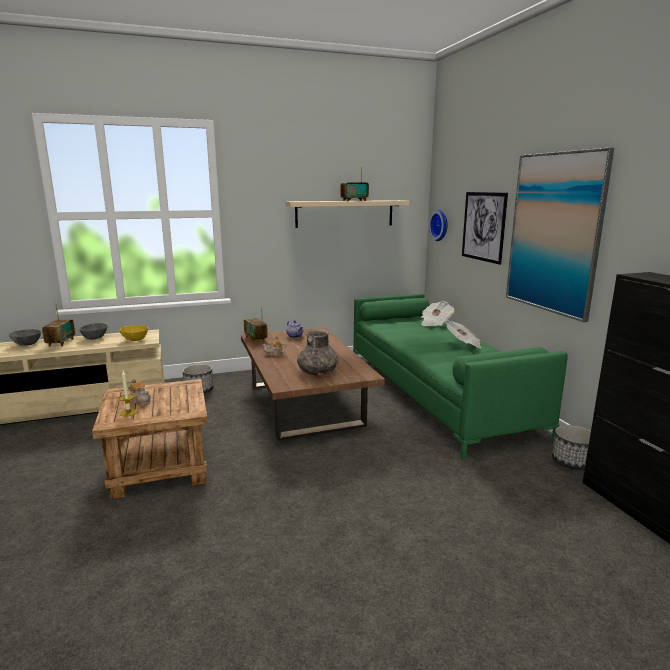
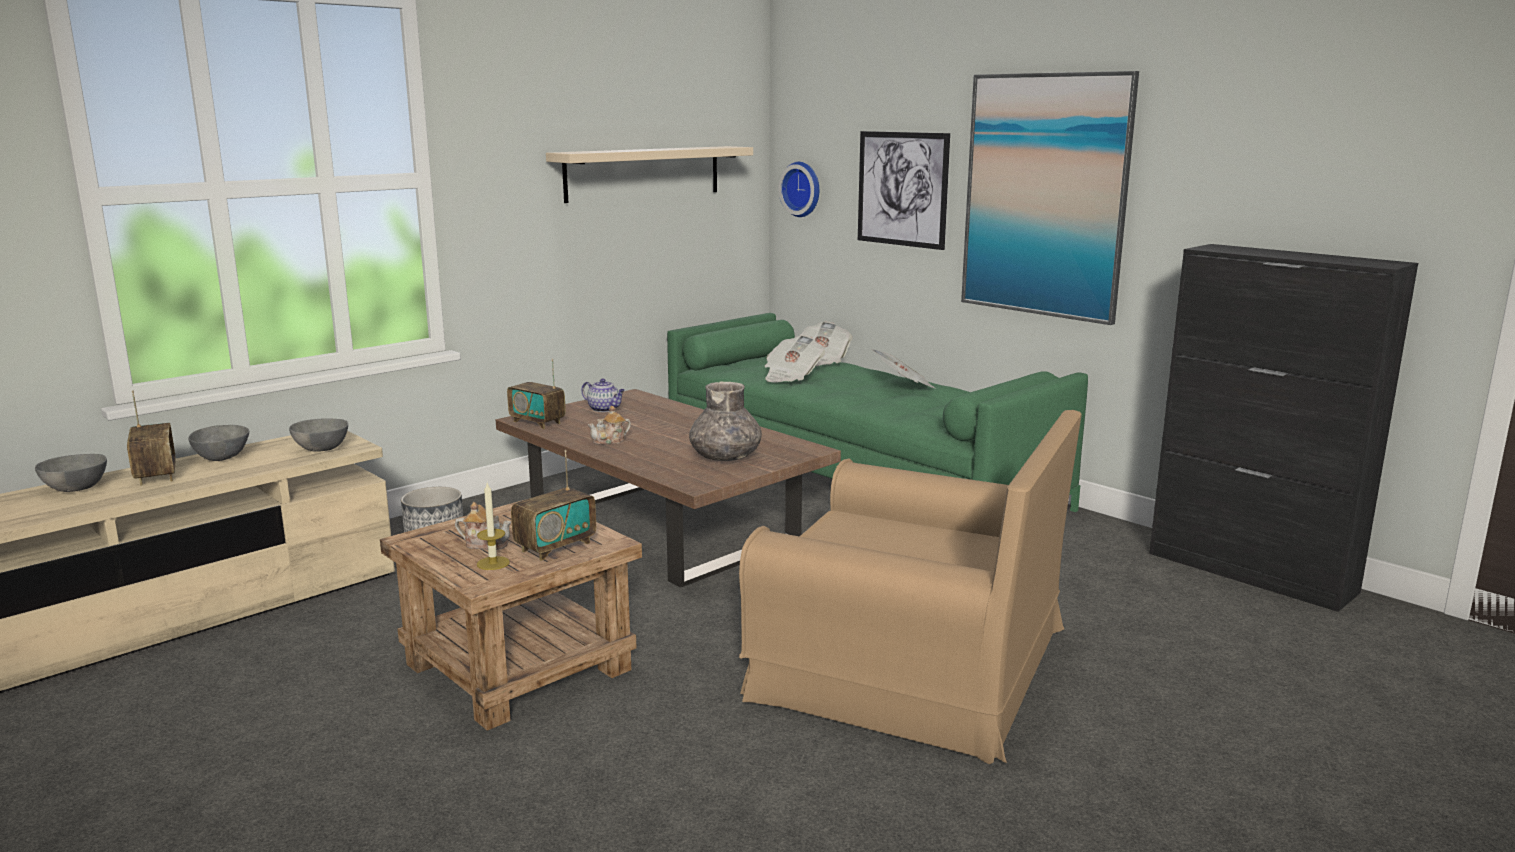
camera: 25 degrees left, 0 degrees up
(134, 339) = (320, 449): yellow bowl -> grey bowl
(351, 521) = (911, 663): none -> brown armchair
(354, 200) = (664, 149): radio -> radio (555, 547)
(405, 330) = (791, 376): none -> newspaper
(572, 462) = (1118, 532): planter -> none

